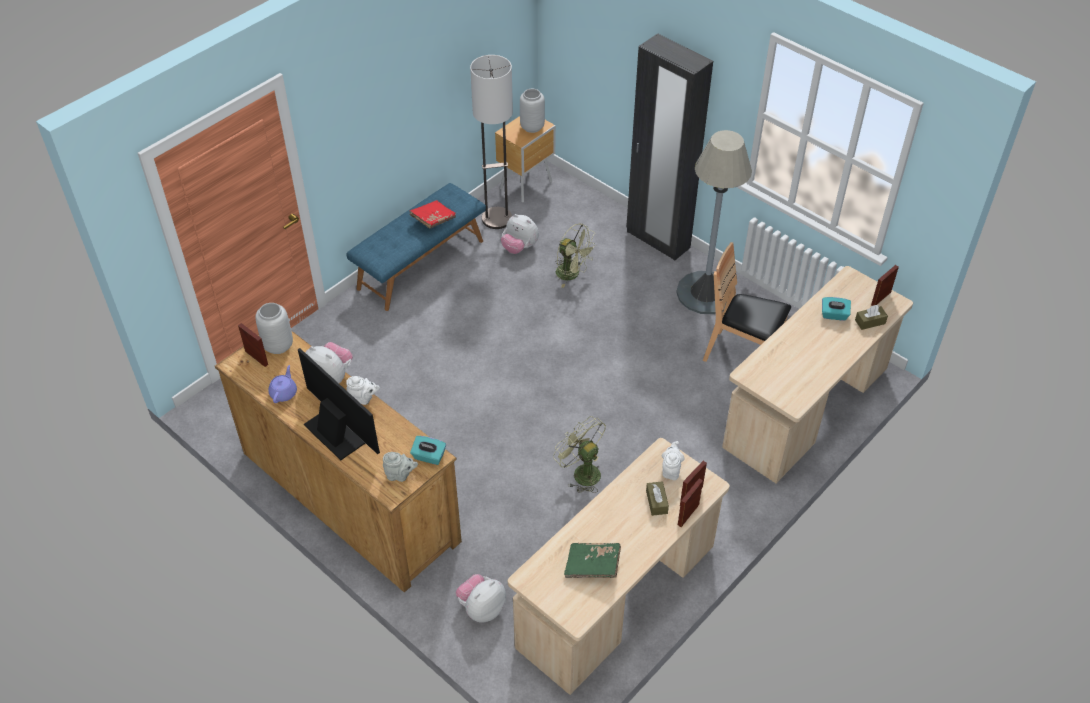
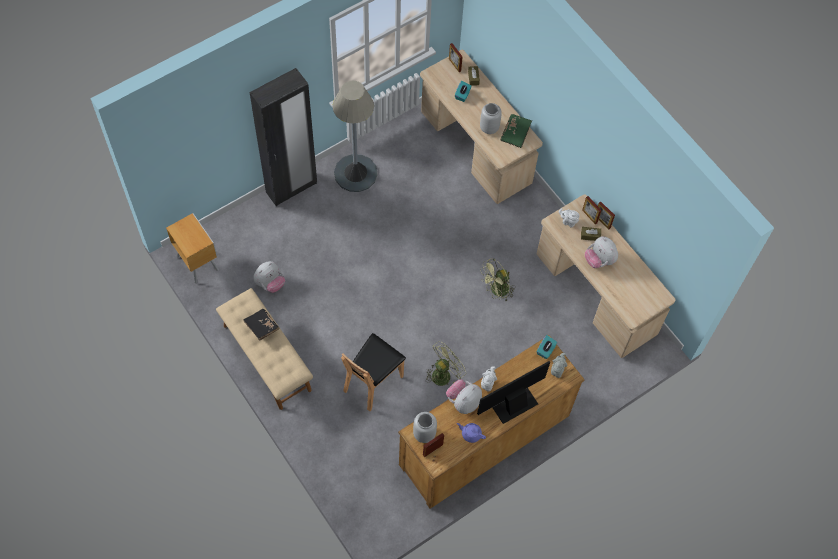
camera: 80 degrees left, 15 degrees up
(420, 264) = (266, 358): blue bench -> beige bench
(433, 219) = (261, 327): red book -> black book
(482, 608) = (589, 372): plush toy -> plush toy (599, 260)
(497, 218) = (231, 293): floor lamp -> none
(532, 127) = (189, 229): grey vase -> grey vase (489, 128)
(572, 274) = (310, 254): green fan -> green fan (443, 373)
(592, 566) = (629, 281): green book -> green book (515, 134)
(742, 356) = (421, 169): brown chair -> brown chair (373, 382)

